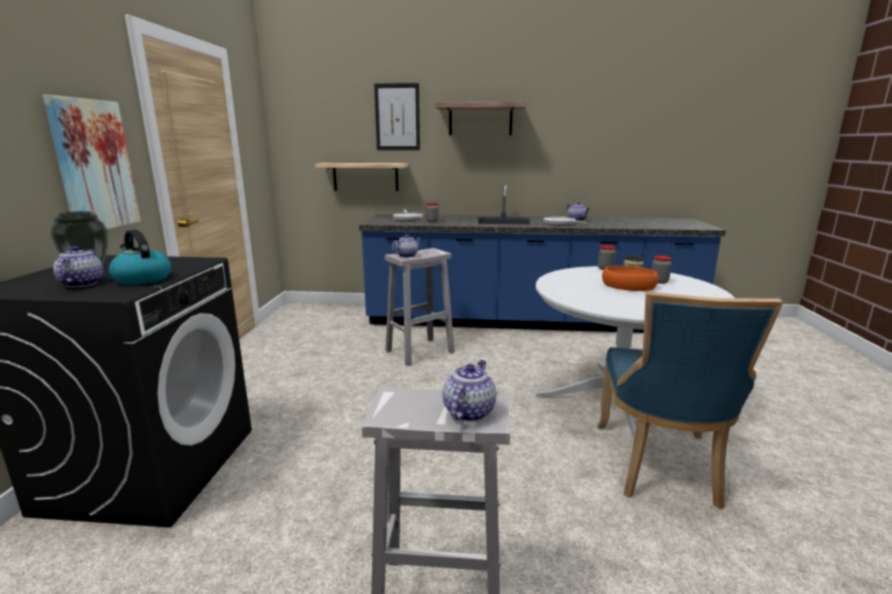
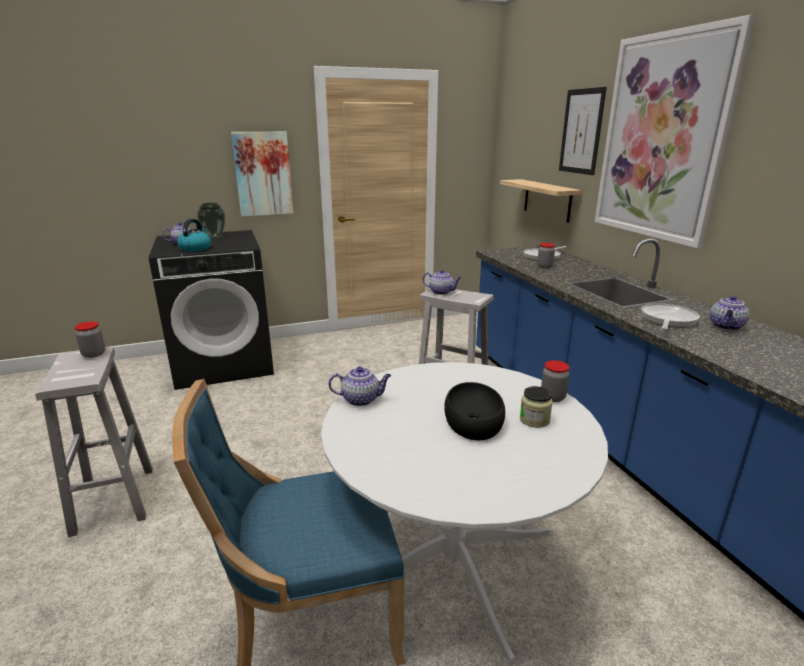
camera: 65 degrees right, 5 degrees up
(468, 411) = (68, 376): teapot -> teapot (361, 399)
(480, 120) = (662, 138): shelf -> picture
(628, 286) = (472, 420): orange bowl -> black bowl
(659, 281) = (525, 444): jar -> jar (94, 354)

